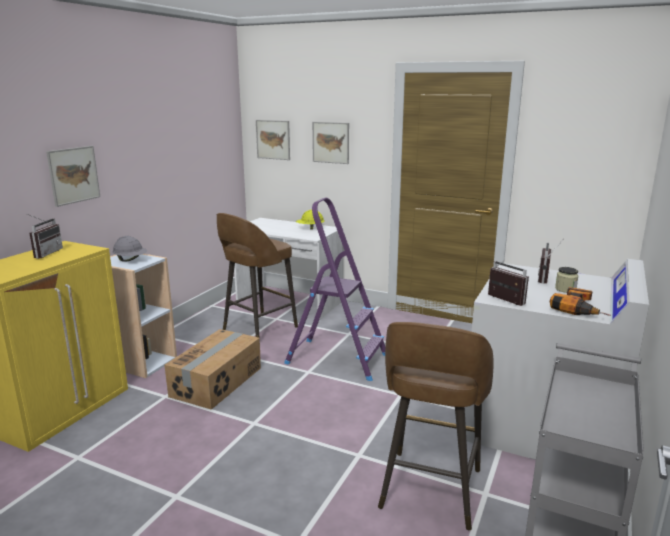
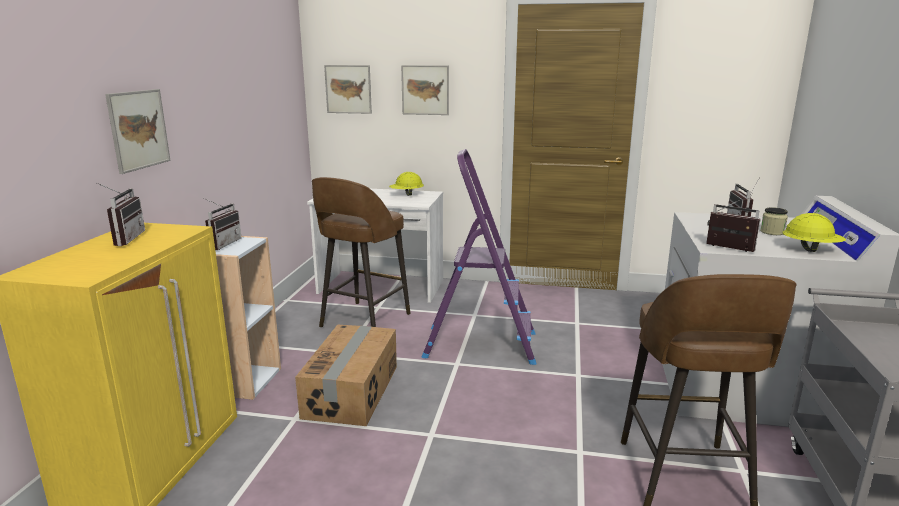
camera: 15 degrees left, 0 degrees up
(131, 260) = (221, 244): grey hard hat -> radio
(579, 308) = (810, 249): power drill -> yellow hard hat

